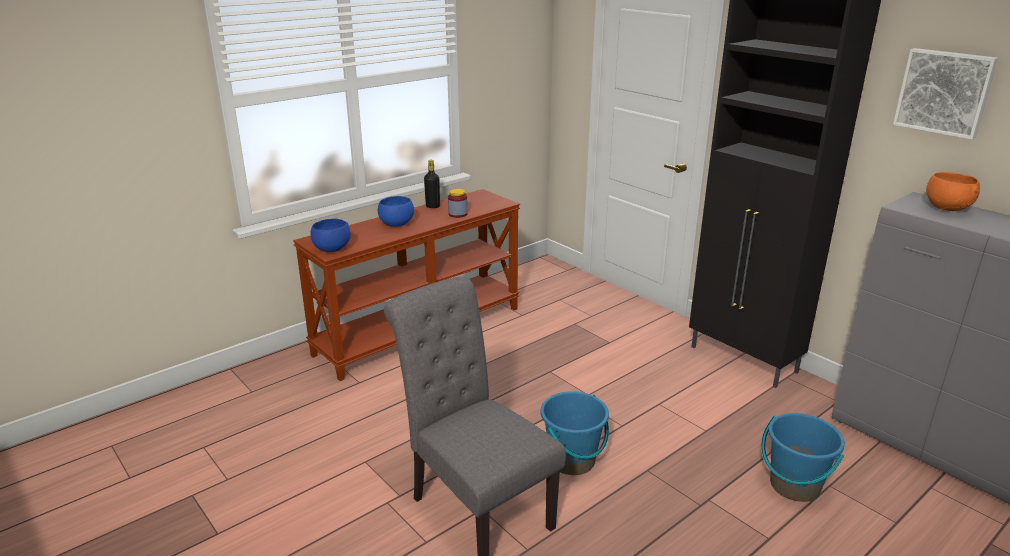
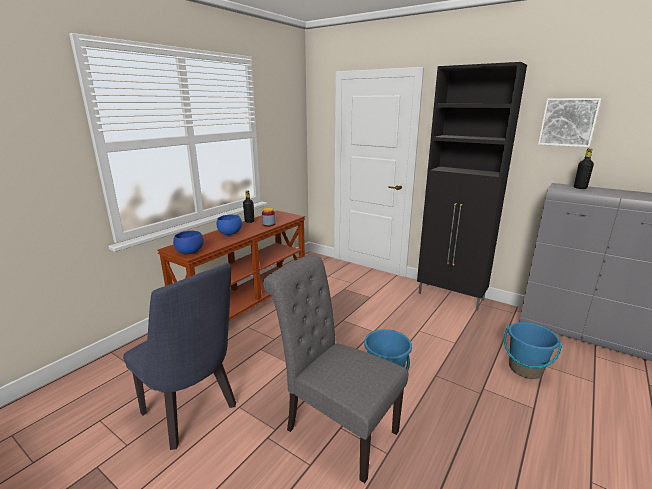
camera: 15 degrees left, 5 degrees down
(308, 459) = (193, 414): none -> blue chair
(946, 208) = (580, 188): orange bowl -> black bottle

